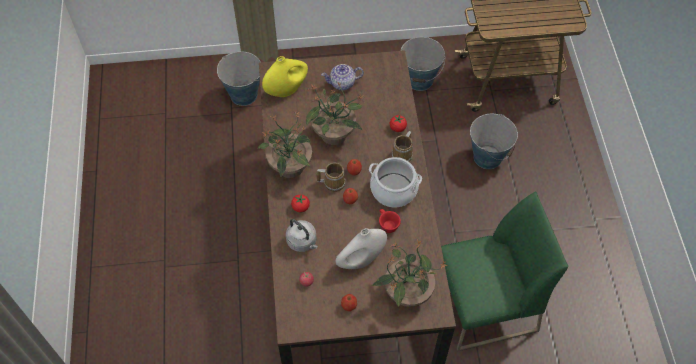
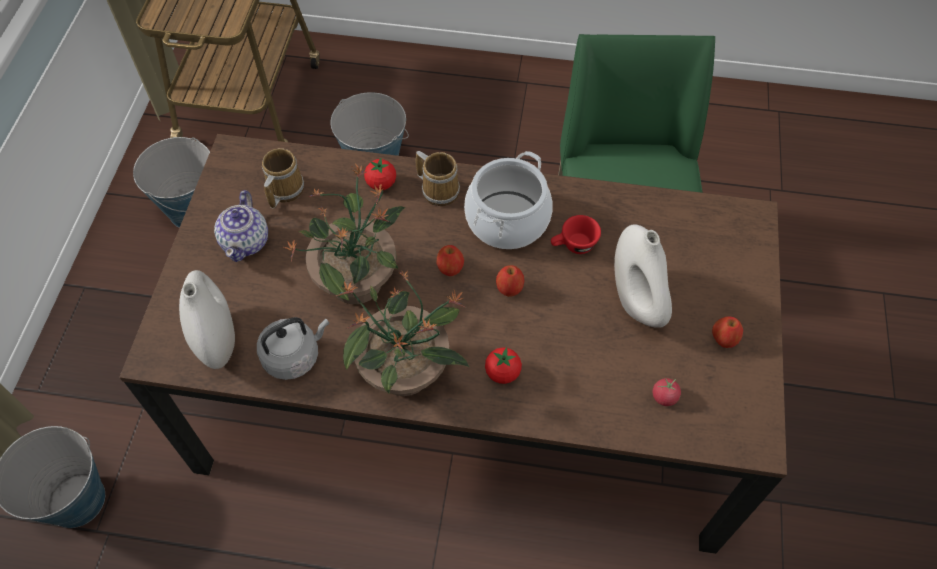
camera: 75 degrees left, 0 degrees up
(286, 90) = (216, 339): yellow vase -> white vase
(303, 242) = (579, 385): grey kettle -> grey kettle (294, 356)
(333, 182) = (462, 307): mug -> mug (283, 190)
(406, 293) = (711, 250): potted plant -> none

